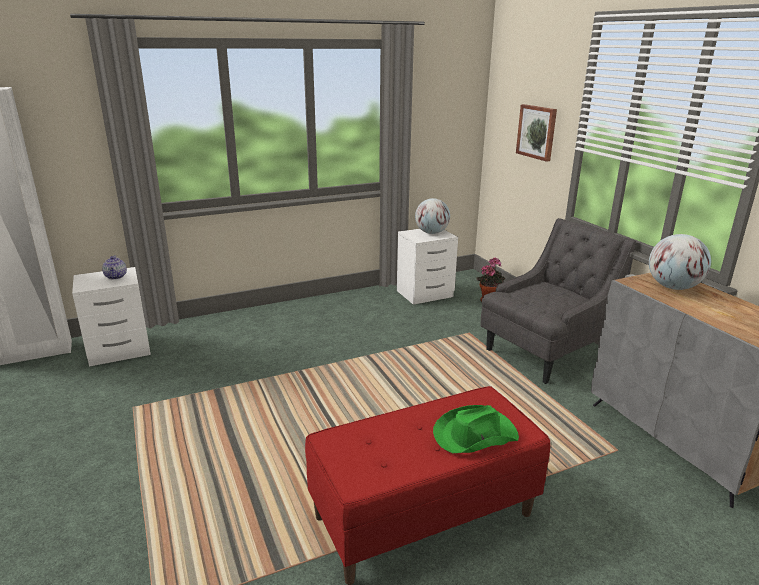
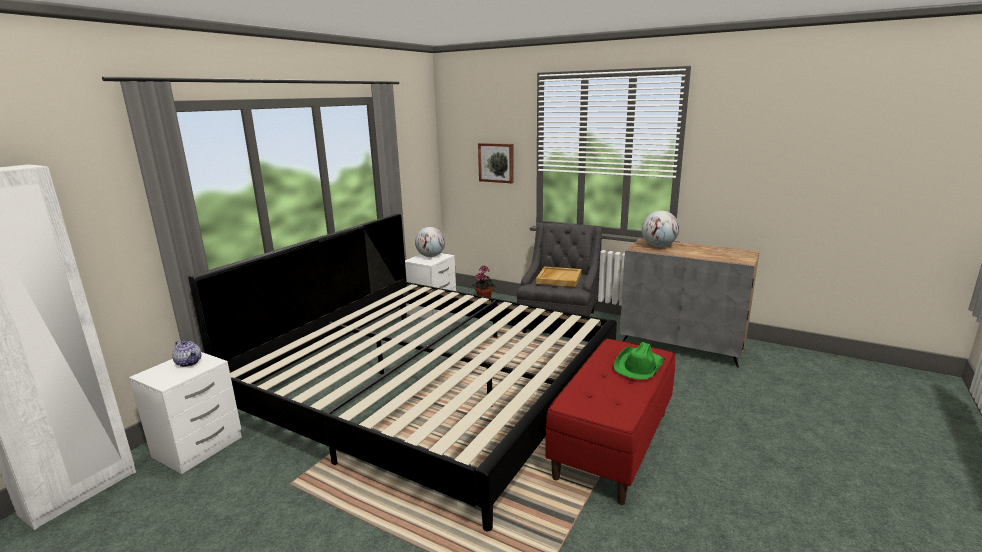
camera: 35 degrees left, 5 degrees down
(326, 374) = (431, 389): none -> bed
(544, 296) = (558, 278): none -> beige tray

